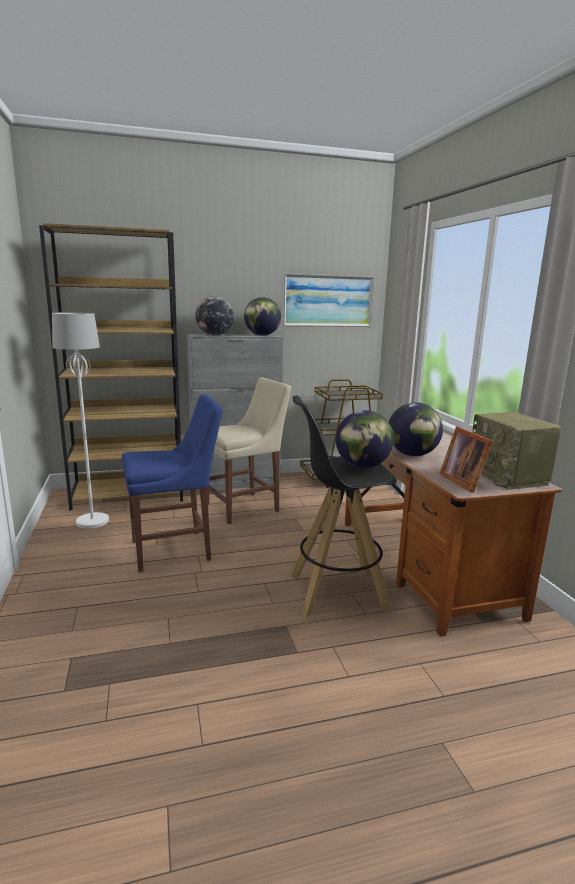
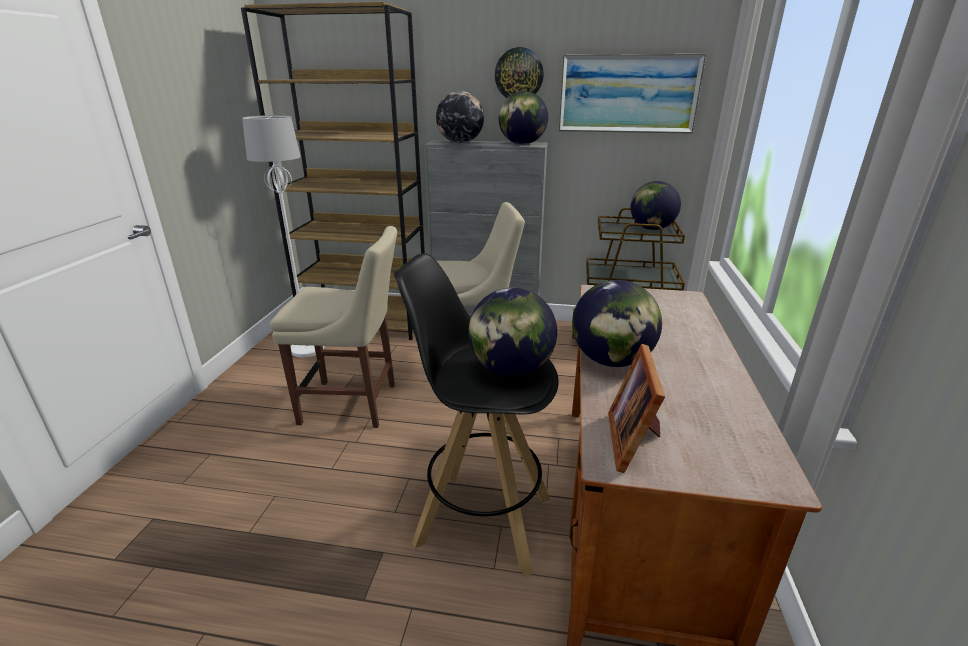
camera: 25 degrees right, 10 degrees up
(175, 550) = (354, 404): blue chair -> beige chair
(252, 286) = (519, 74): none -> wall clock
(354, 392) = (651, 228): none -> globe
(508, 477) = (732, 449): radio -> none

